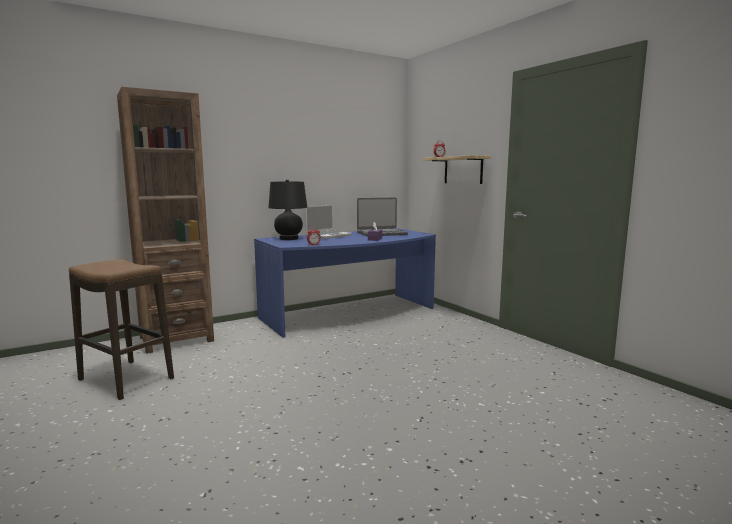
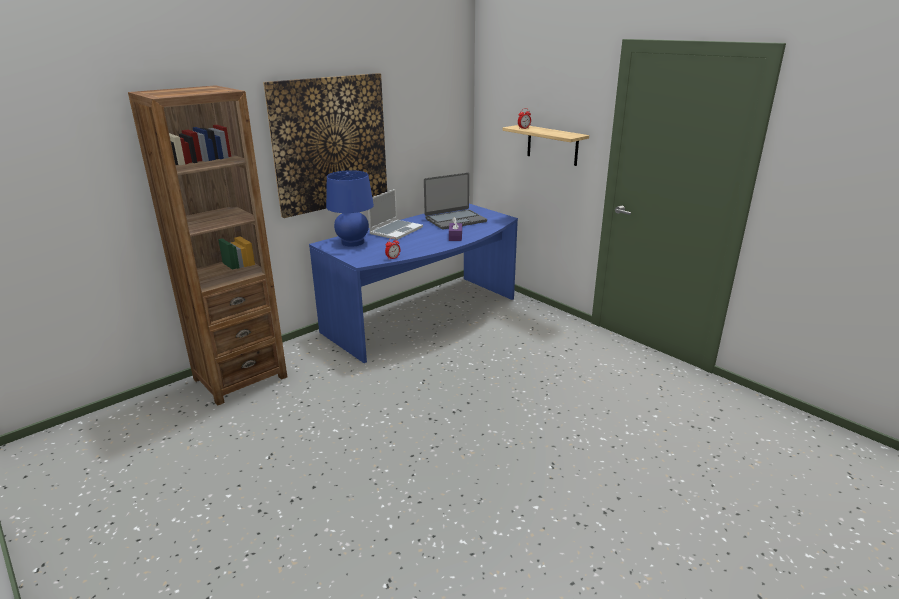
camera: 10 degrees left, 15 degrees up
(126, 379) = (219, 448): stool -> none
(279, 161) = (330, 143): none -> picture
(289, 238) = (353, 242): black table lamp -> blue table lamp

